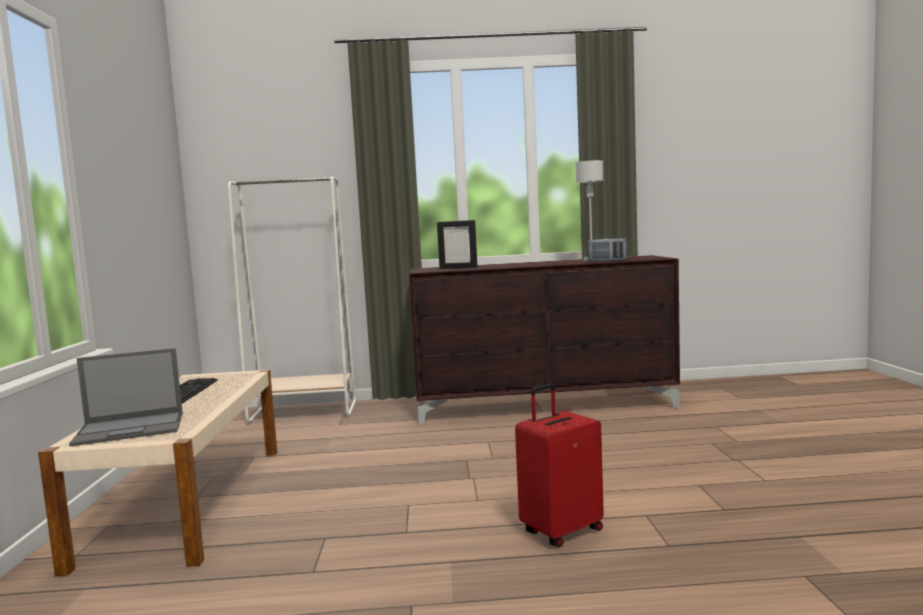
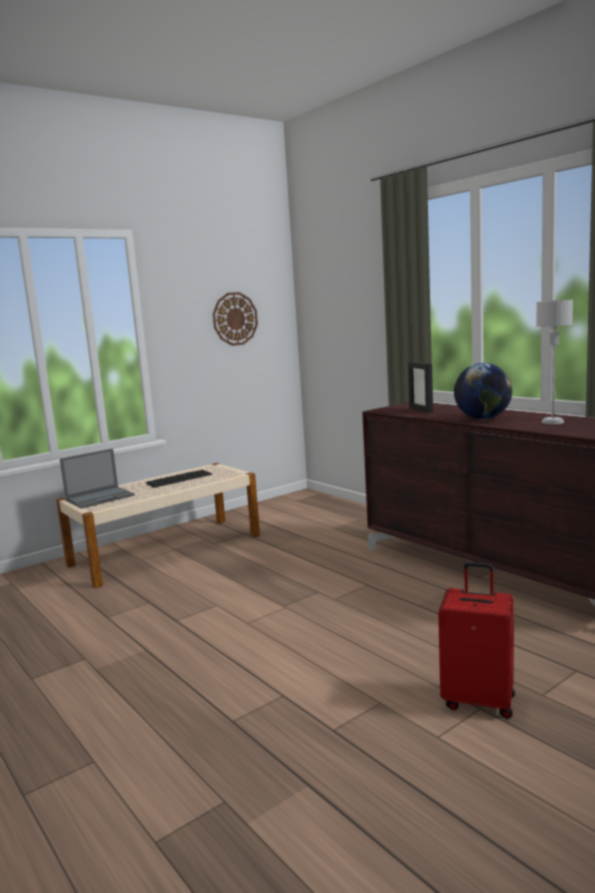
camera: 55 degrees right, 5 degrees up
(131, 428) = (100, 497): laptop -> laptop turned 75 degrees counterclockwise
(146, 182) = (235, 319): none -> wall clock
(303, 413) = (339, 510): clothes rack -> none
(538, 264) = (482, 419): none -> globe
(561, 531) = (221, 670): red suitcase -> red suitcase (479, 700)
(607, 261) = (545, 428): radio -> none

